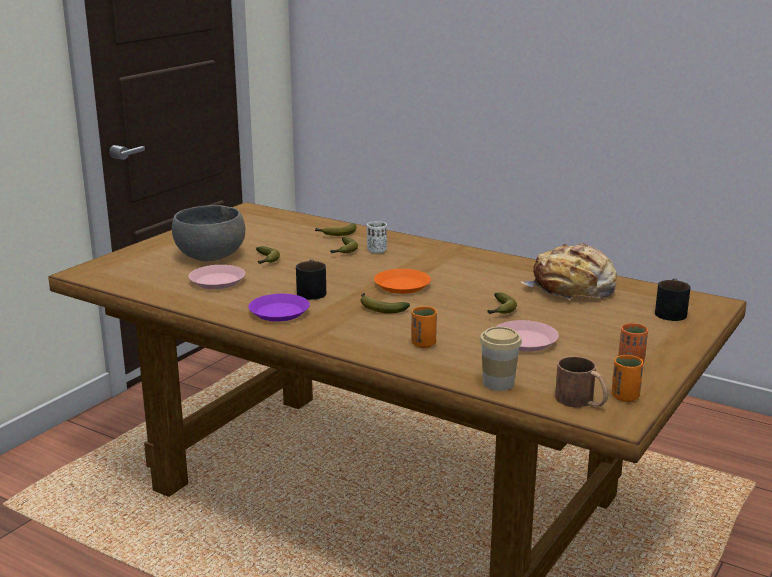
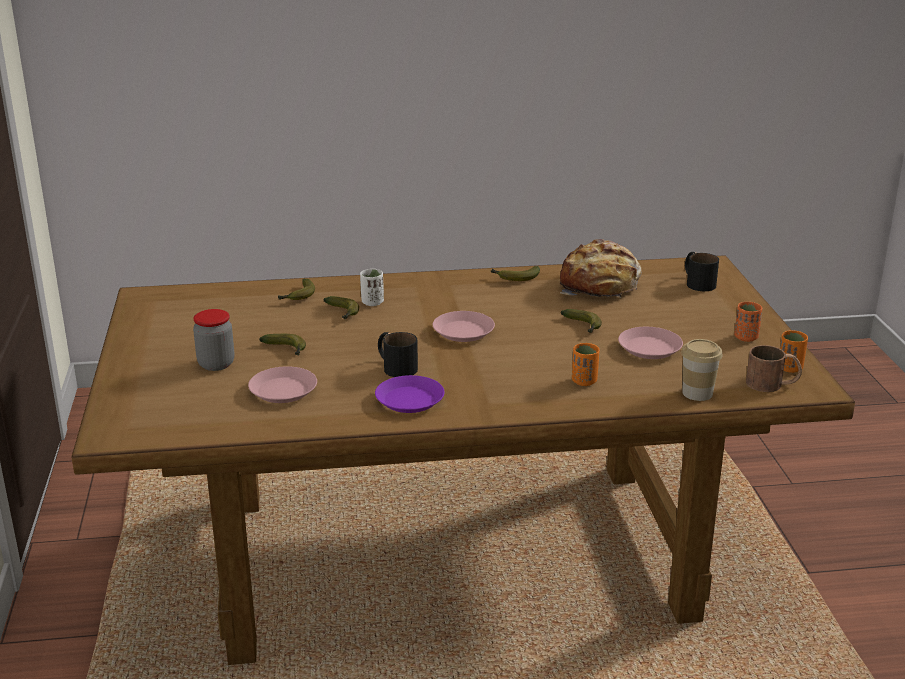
camera: 40 degrees left, 5 degrees up
(211, 255) = (216, 364): grey bowl -> jar
(379, 308) = (487, 361): banana -> banana (515, 278)
(402, 286) = (463, 331): orange plate -> pink plate

